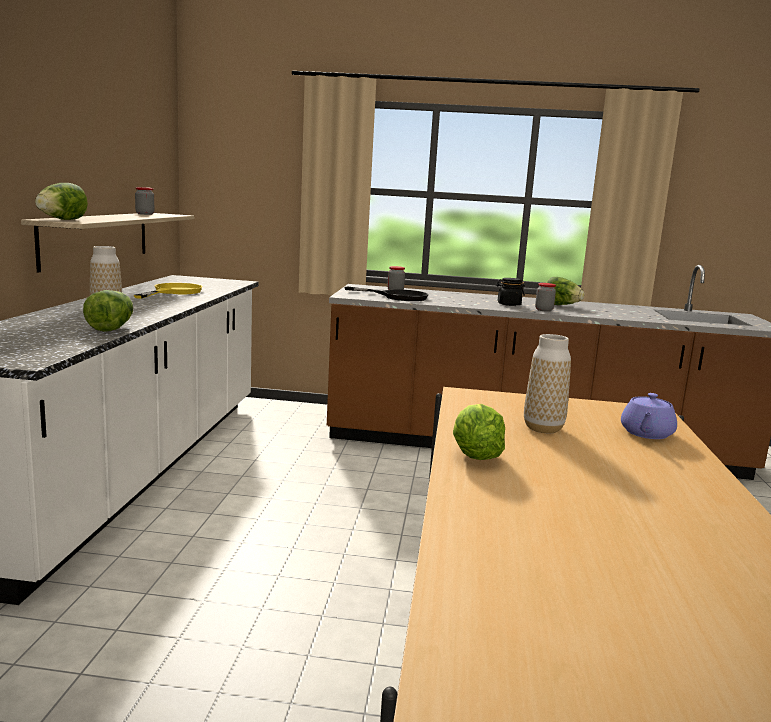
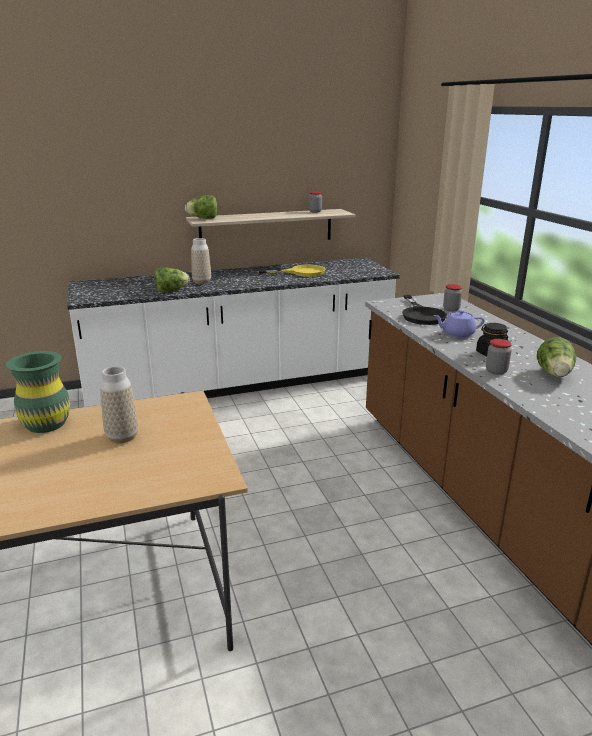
camera: 65 degrees right, 10 degrees up
(475, 455) = (46, 424): lettuce -> green vase
(646, 434) = (141, 480): purple teapot -> purple teapot (457, 334)

